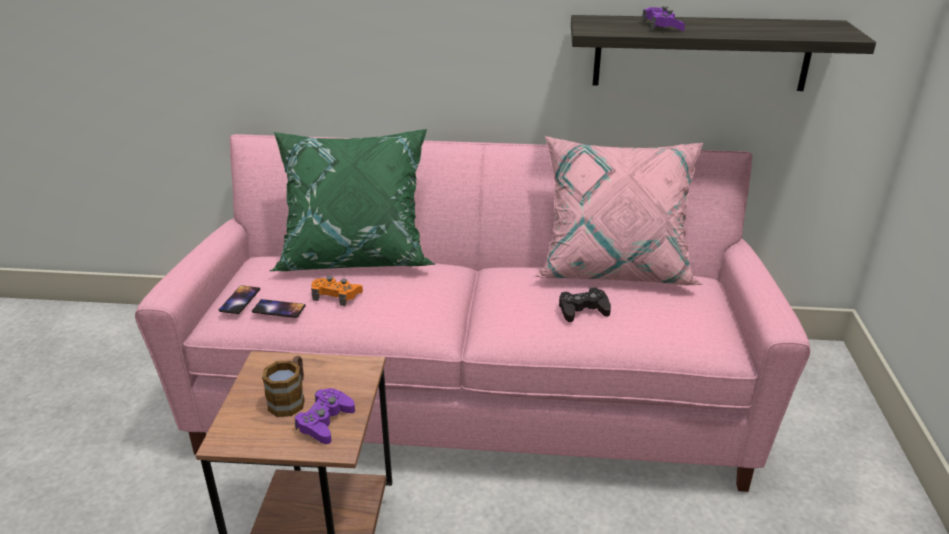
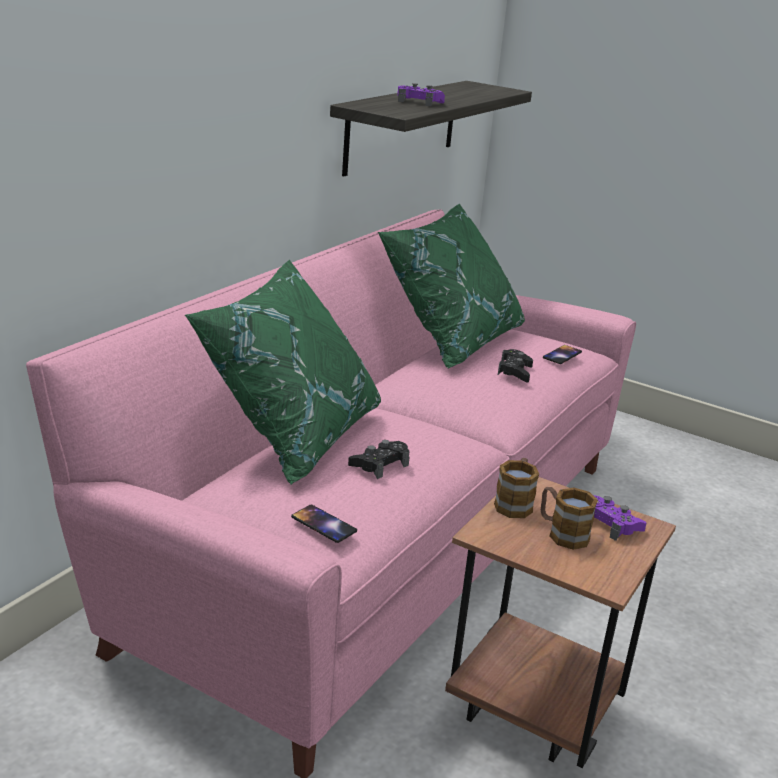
camera: 65 degrees left, 5 degrees down
(278, 309) = (373, 503): phone -> phone (562, 355)
(323, 366) = (515, 503): none -> mug
(336, 295) = (379, 465): orange game controller -> black game controller
(614, 267) = (451, 340): pink pillow -> green pillow

